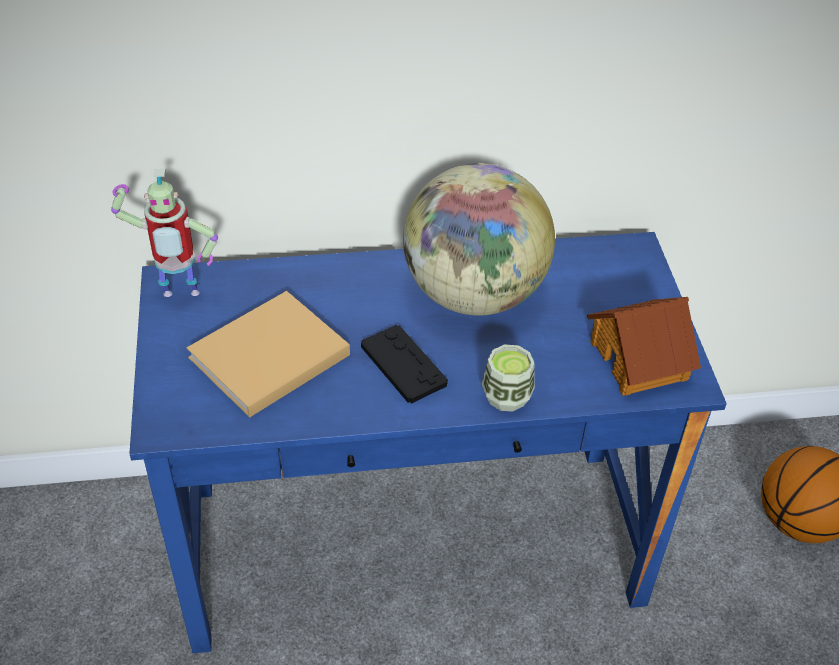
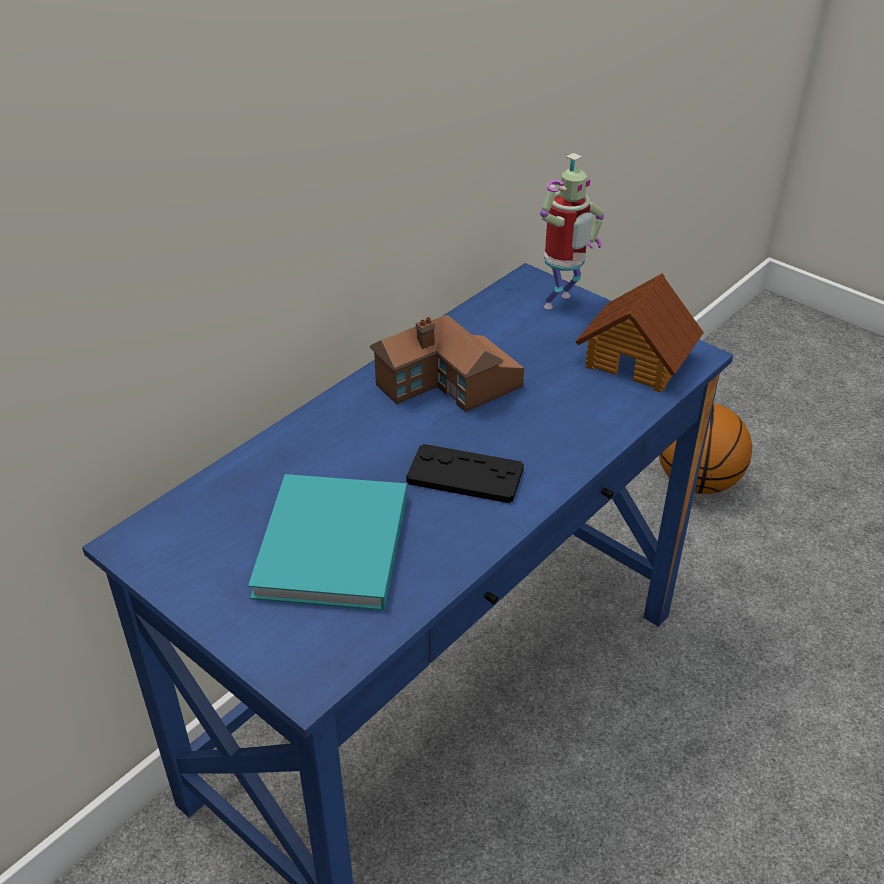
camera: 40 degrees left, 5 degrees down
(180, 297) = (166, 550): toy robot -> toy robot (561, 304)
(265, 358) = (331, 549): beige book -> turquoise book
(473, 294) = (448, 385): globe -> toy house
(506, 396) = (580, 447): cup -> none

